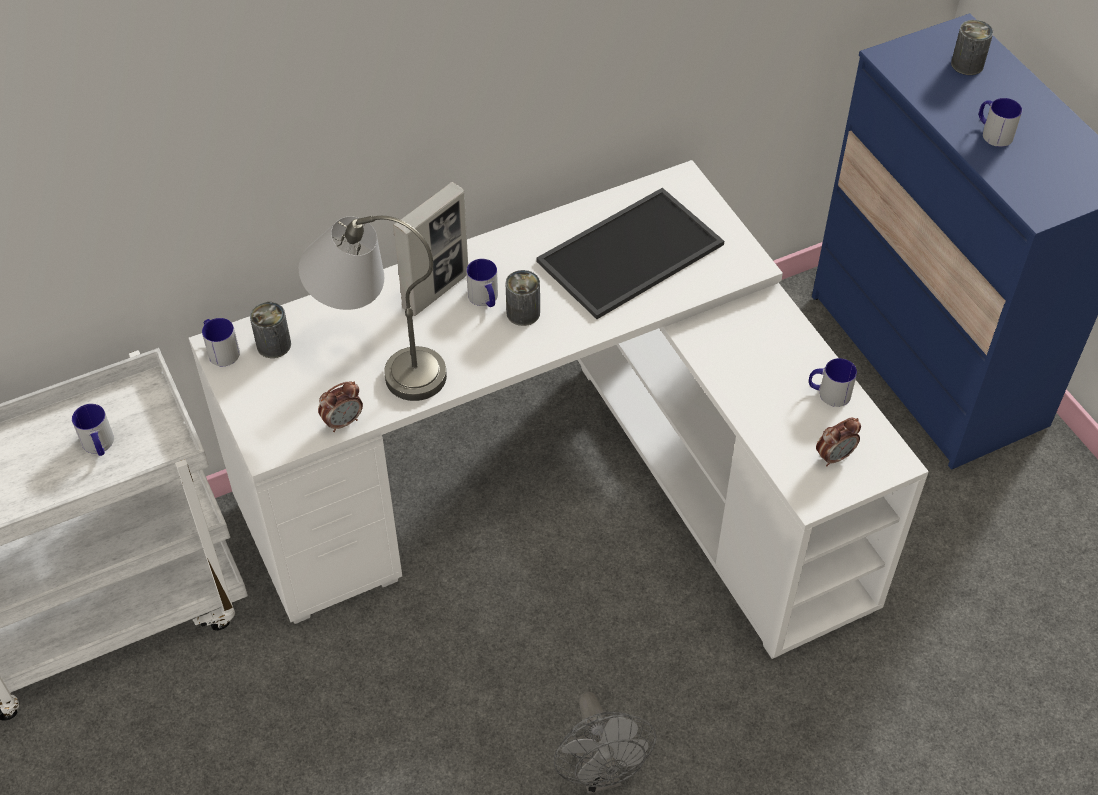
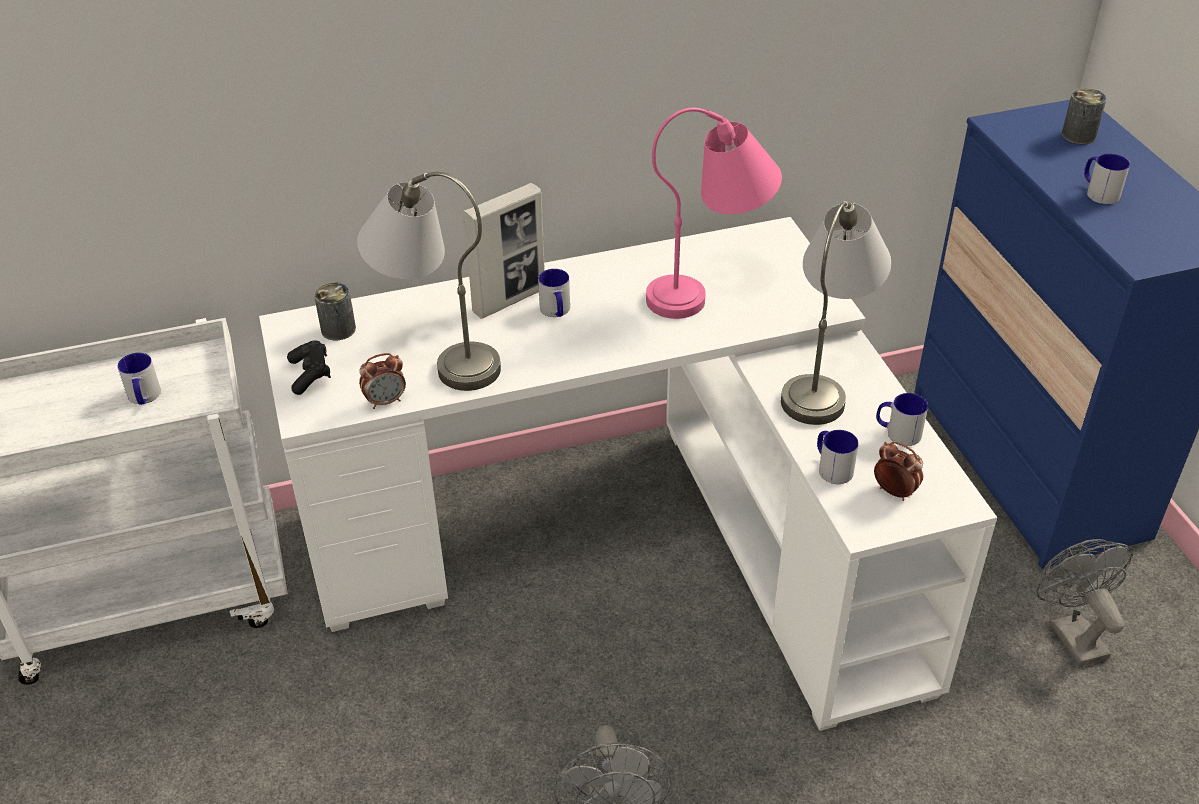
camera: 10 degrees right, 10 degrees down
(220, 350) = (286, 329): mug -> mug (831, 467)
(260, 401) = (310, 375): none -> black game controller
(523, 313) = (591, 326): can -> none
(630, 255) = (711, 289): tray -> pink table lamp
(754, 339) = (826, 376): none -> grey table lamp
(834, 456) = (894, 491): alarm clock -> alarm clock turned 120 degrees counterclockwise
(984, 531) = (1071, 633): none -> grey fan

